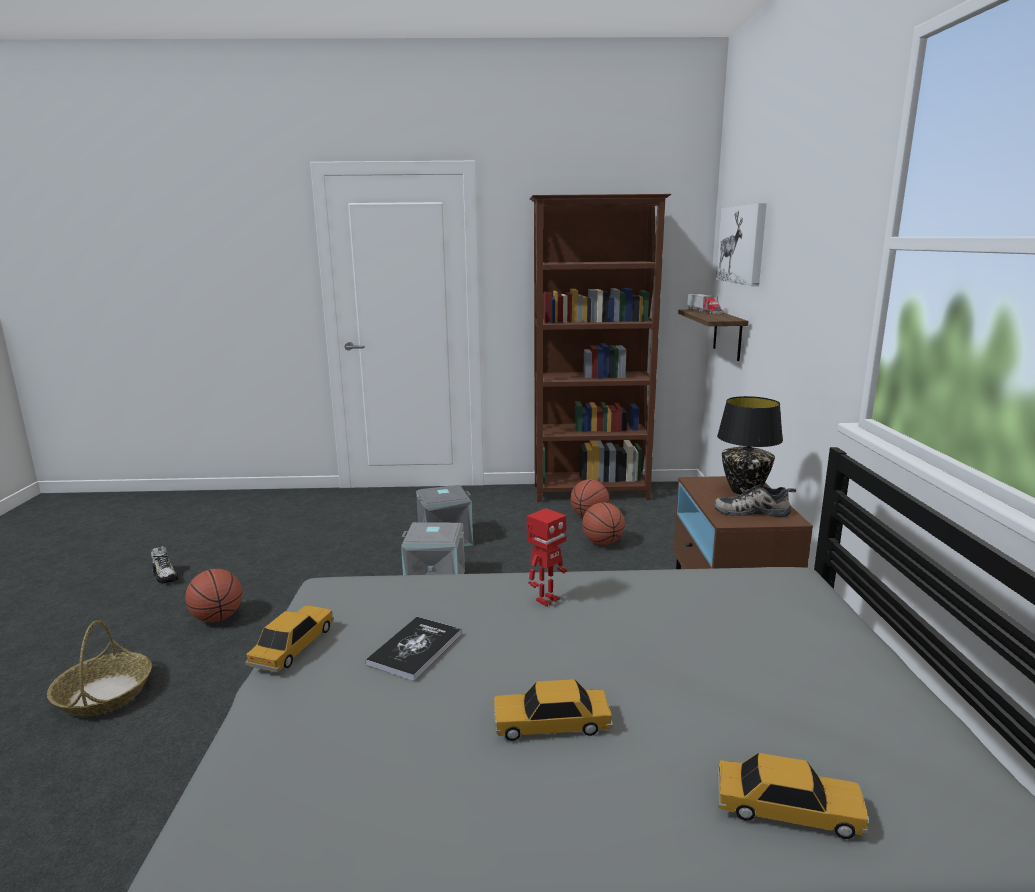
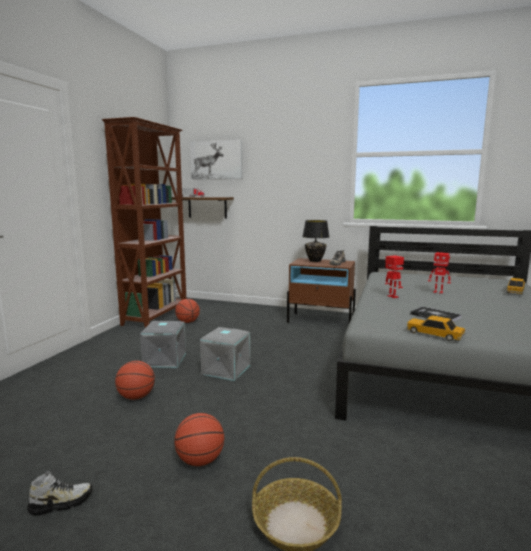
camera: 70 degrees left, 5 degrees down
(551, 723) = (485, 304): toy car -> none
(603, 543) = (224, 325): basketball -> basketball (136, 397)
(634, 655) = (438, 292): none -> toy robot

